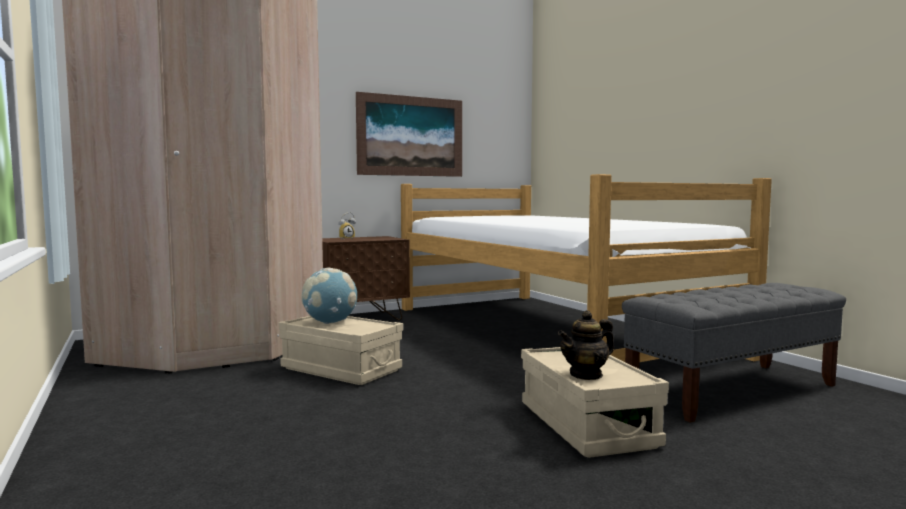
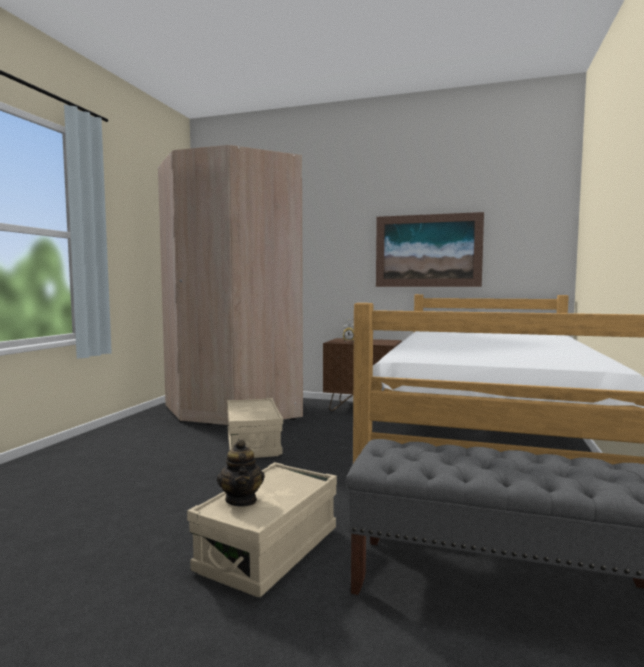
camera: 45 degrees right, 0 degrees up
(330, 322) = (253, 407): globe -> none
(586, 375) = (241, 500): teapot -> teapot turned 120 degrees counterclockwise

